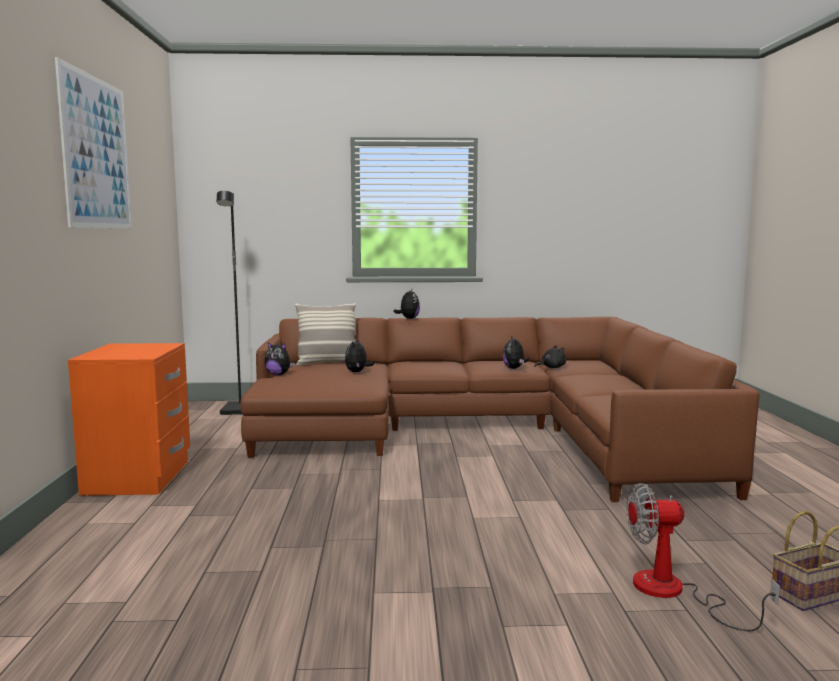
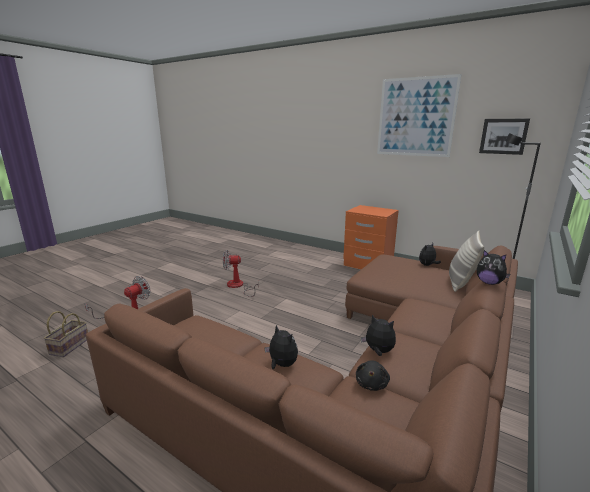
camera: 125 degrees right, 10 degrees up
(154, 195) = (503, 136): none -> picture
(357, 372) = (413, 283): plush toy -> plush toy (281, 365)
(389, 554) = (238, 286): none -> fan

